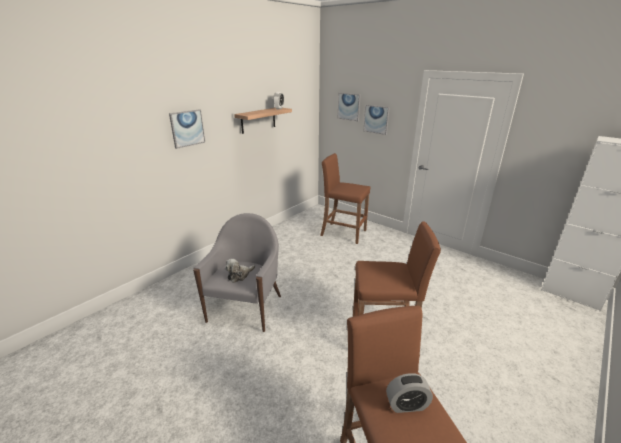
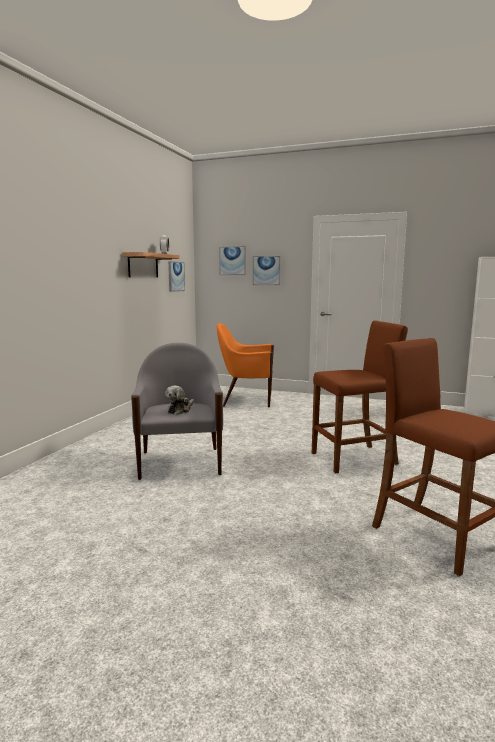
camera: 20 degrees left, 15 degrees down
(187, 128) = (79, 257): picture -> picture (176, 276)
(343, 233) = (246, 400): brown stool -> orange armchair
(407, 405) = (454, 416): alarm clock -> none

